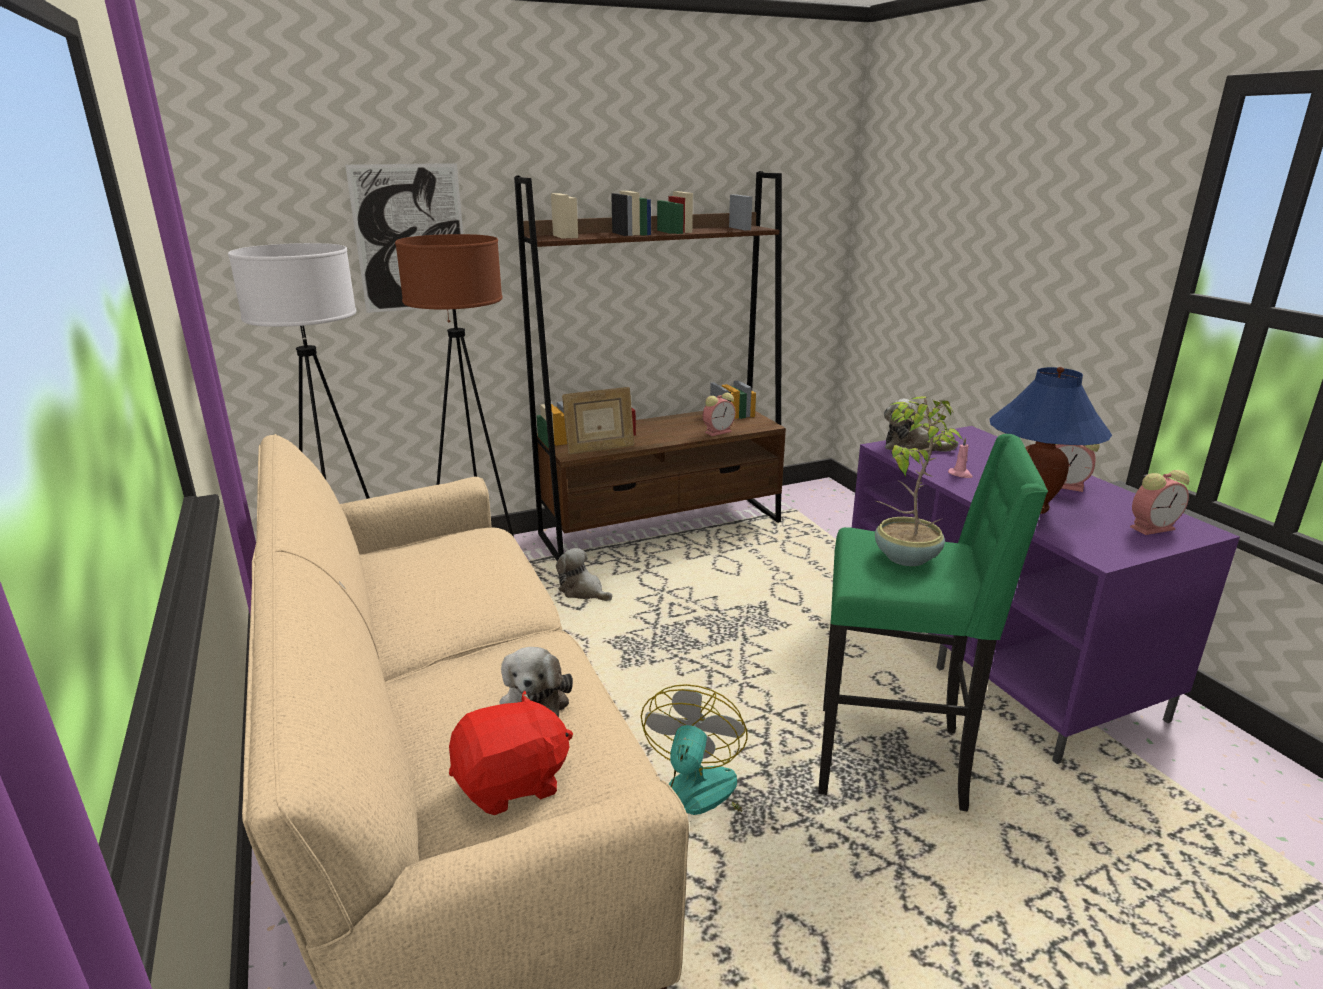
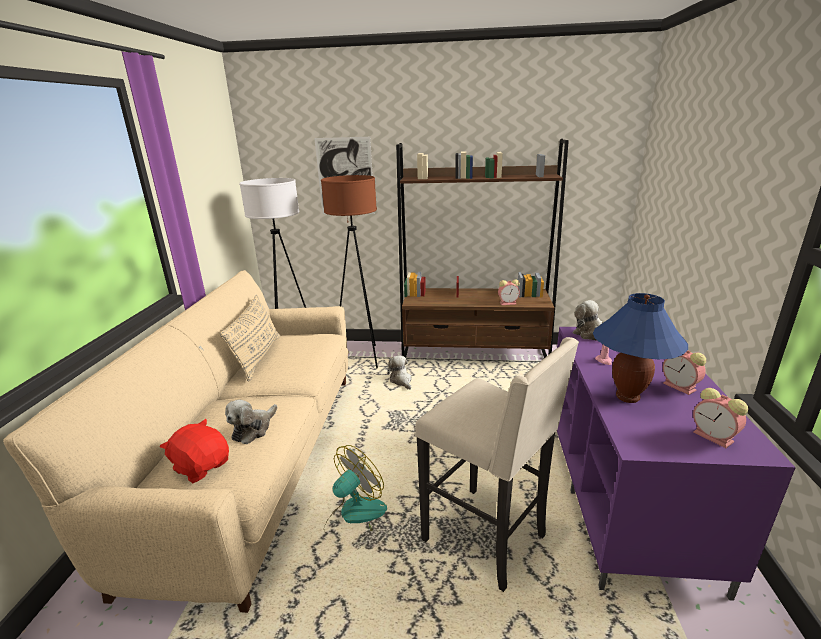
camera: 30 degrees right, 0 degrees up
(385, 593) = (258, 357): none -> beige pillow
(512, 783) = (202, 466): red plush toy -> red plush toy turned 150 degrees counterclockwise
(600, 449) = (429, 302): picture frame -> none
(893, 759) = (487, 538): green stool -> beige stool
(904, 557) = (483, 406): potted plant -> none
(1153, 527) = (715, 437): alarm clock -> alarm clock turned 45 degrees clockwise

